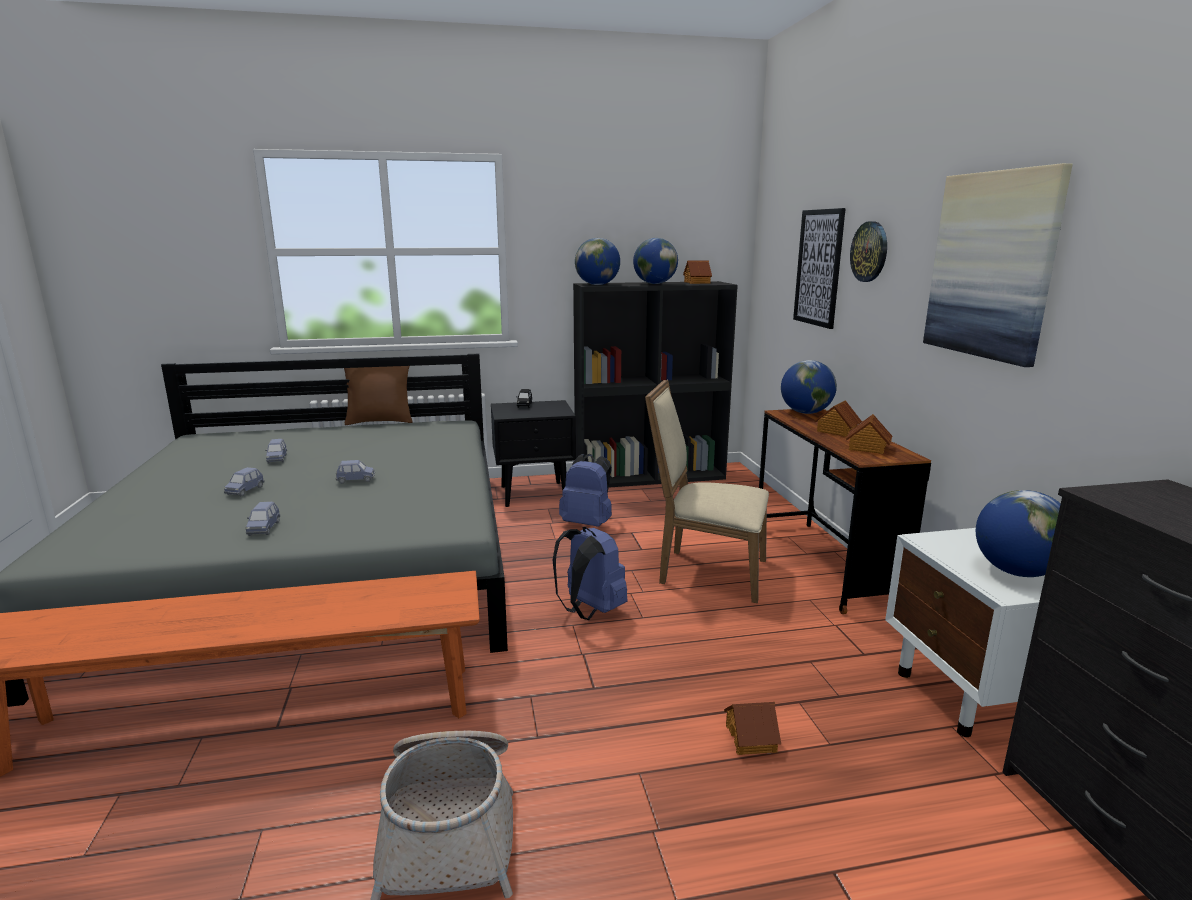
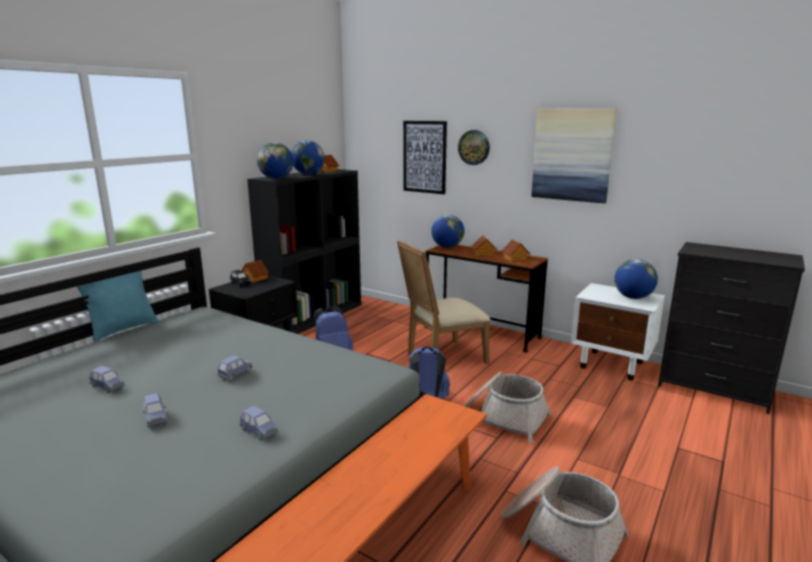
camera: 45 degrees left, 0 degrees up
(380, 422) = (123, 329): brown pillow -> turquoise pillow
(645, 671) = (503, 417): none -> basket
(751, 738) = (584, 420): toy house -> toy house (255, 278)

